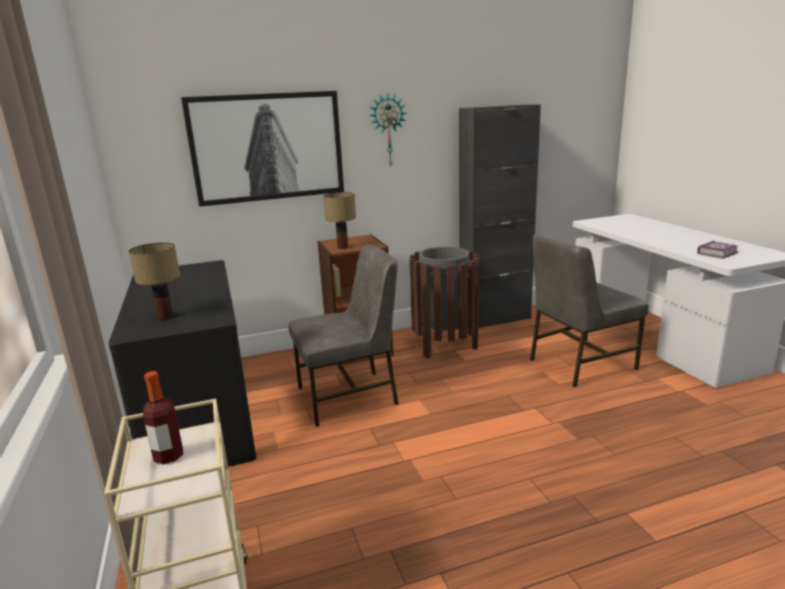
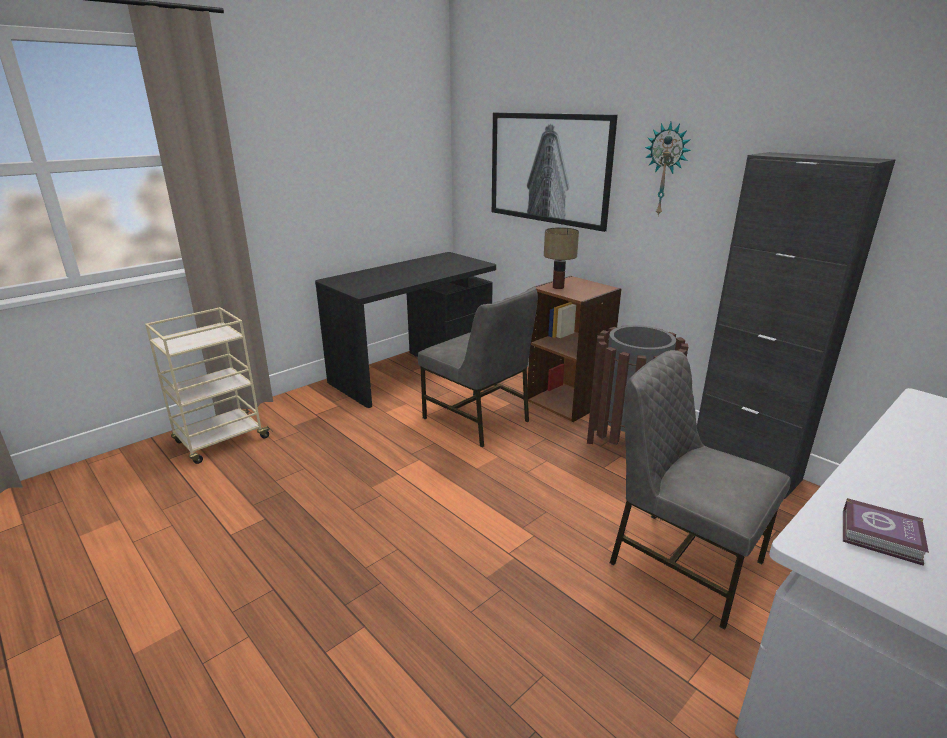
camera: 65 degrees right, 5 degrees up
(165, 316) = (363, 279): table lamp -> none
(168, 456) = (204, 334): bottle -> none

